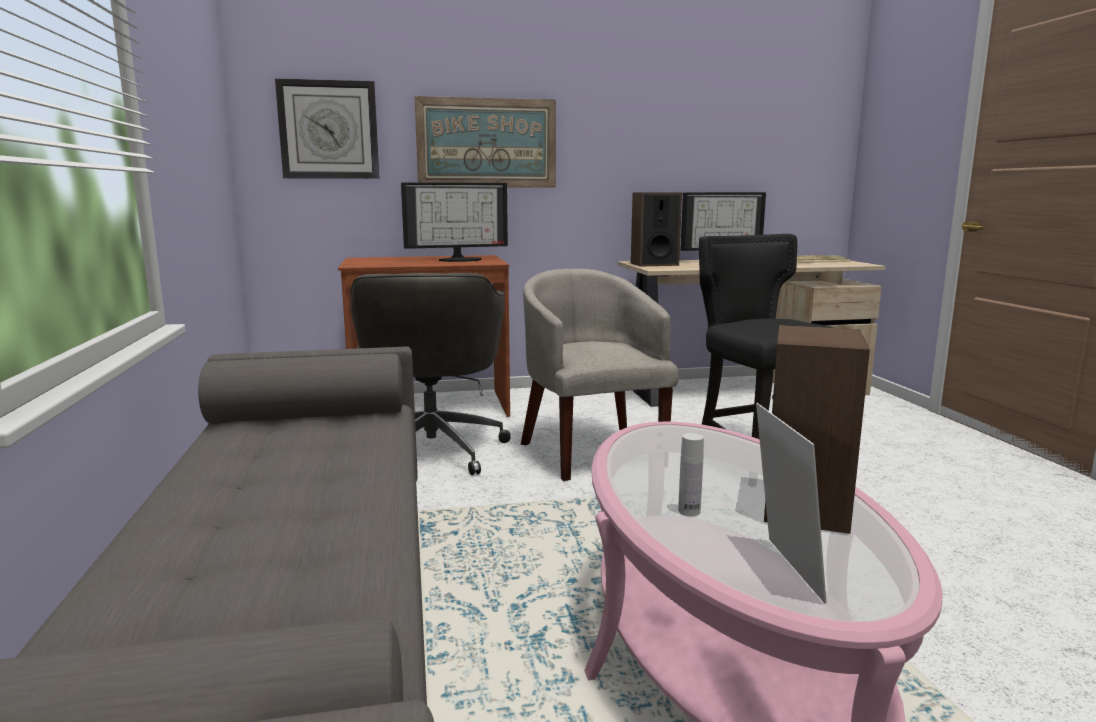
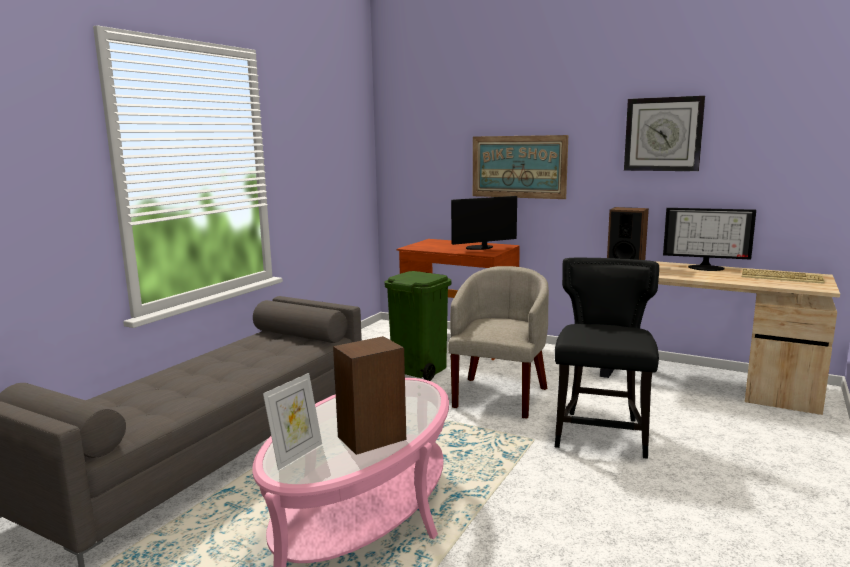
camera: 40 degrees right, 0 degrees up
(329, 130) = (424, 159): wall clock -> wall clock (663, 134)
(432, 449) = (418, 369): grey office chair -> green trash can
(460, 259) = (480, 248): monitor -> monitor turned 135 degrees clockwise
(689, 511) = (323, 422): white bottle -> none

